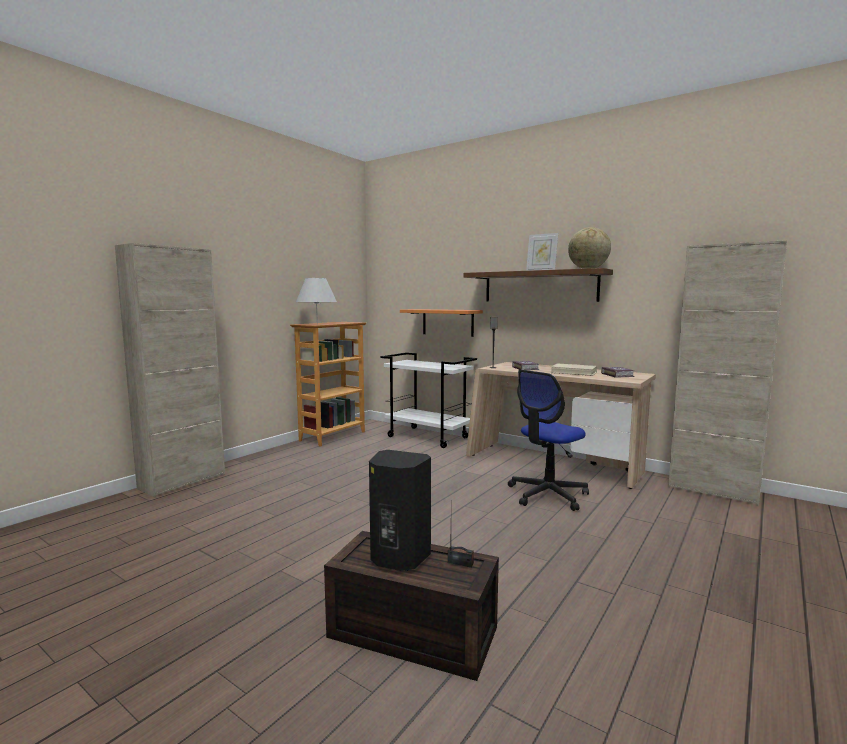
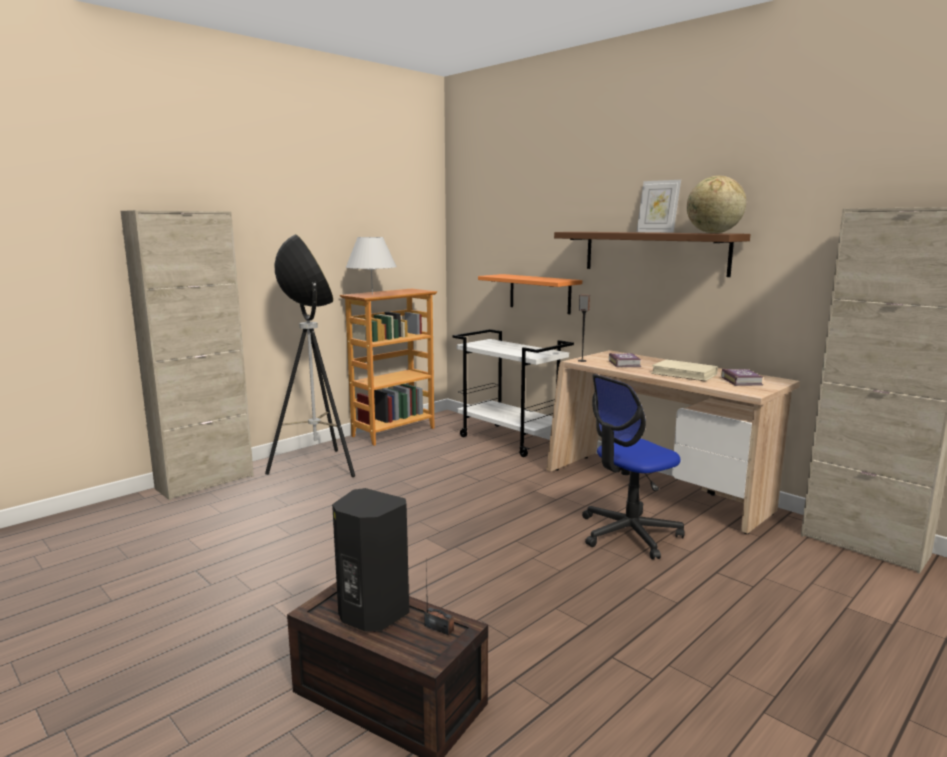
camera: 10 degrees right, 5 degrees up
(277, 464) = (316, 467): none -> floor lamp

